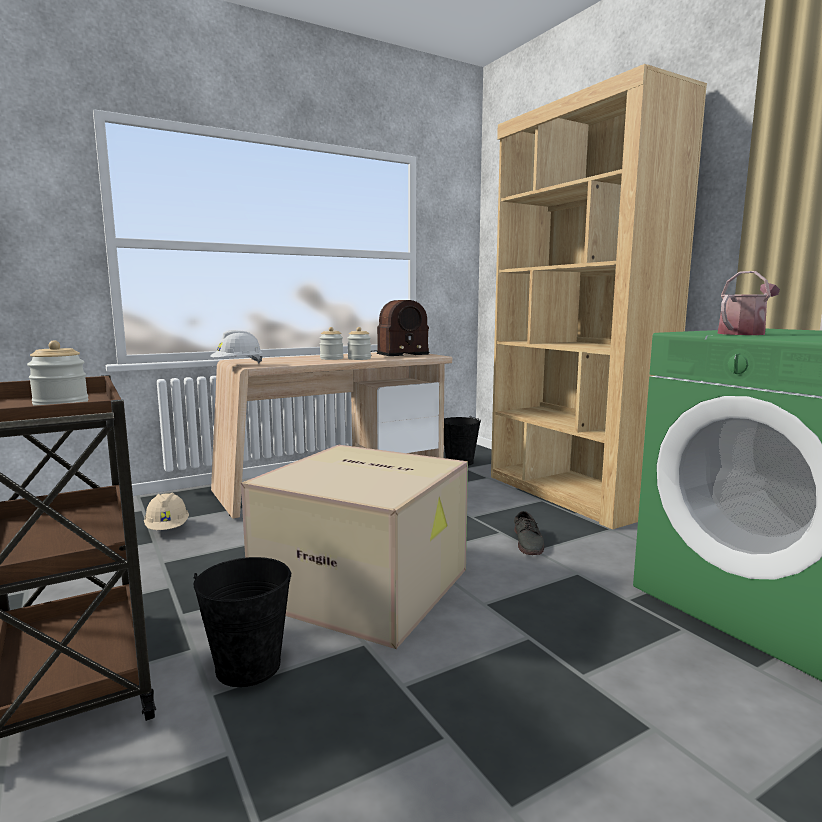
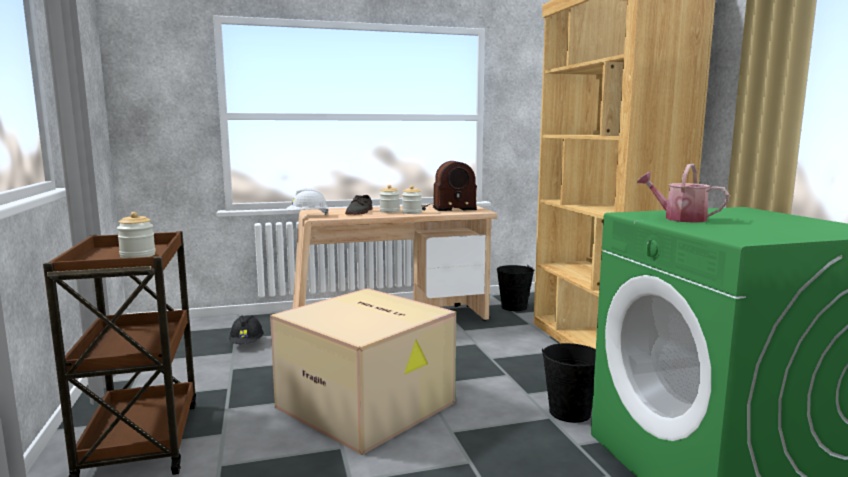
camera: 15 degrees right, 0 degrees up
(167, 529) = (247, 343): beige hard hat -> black hard hat
(248, 666) = (253, 450): black bucket -> black bucket (569, 412)
(528, 542) = (525, 386): grey shoe -> grey shoe (360, 212)
(744, 333) = (679, 218): watering can -> watering can turned 120 degrees counterclockwise

